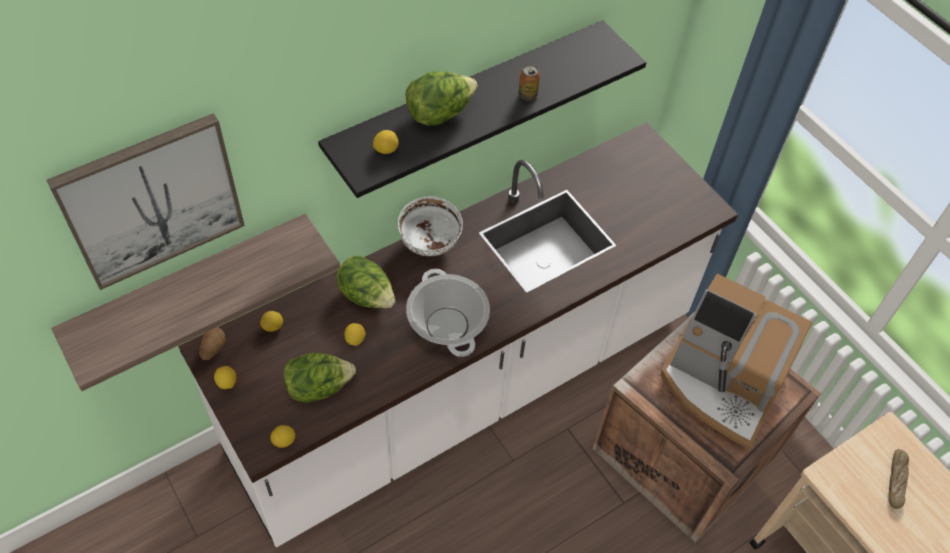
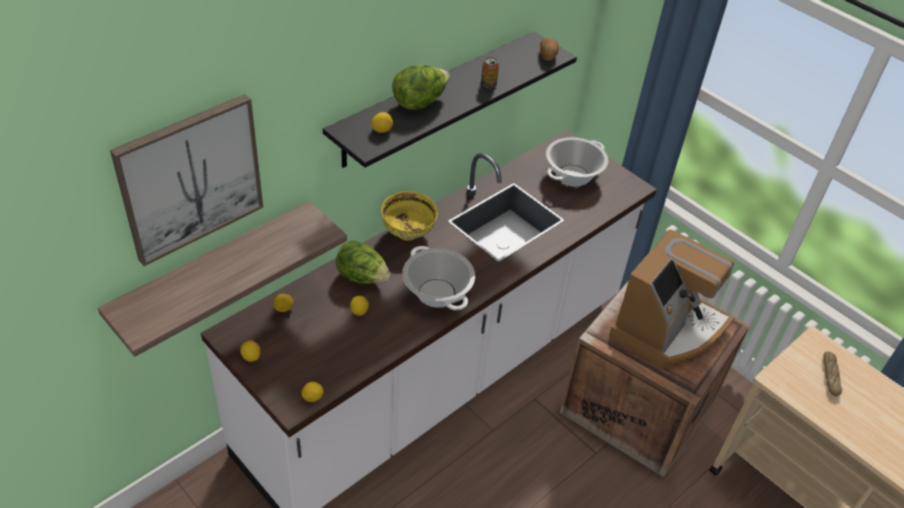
camera: 10 degrees left, 10 degrees down
(213, 348) = (233, 331): potato -> potato (548, 57)
(318, 387) = (335, 352): lettuce -> none
(430, 245) = (408, 233): white bowl -> yellow bowl
(640, 186) = (573, 175): none -> cooking pot
(720, 385) = (667, 328): coffee machine -> coffee machine turned 75 degrees counterclockwise

